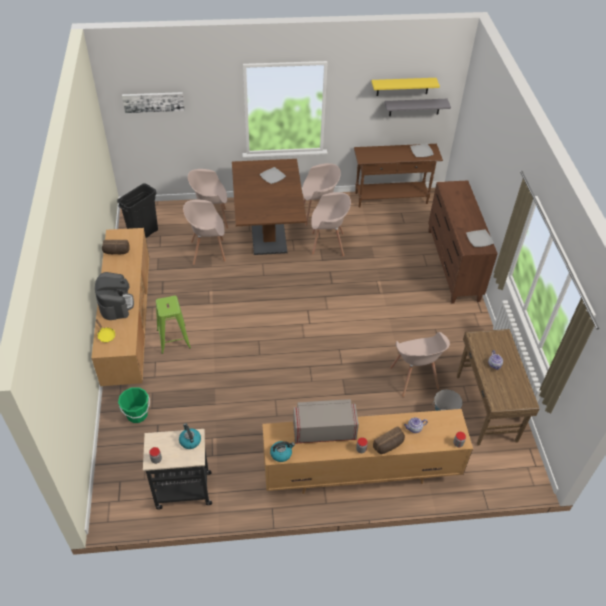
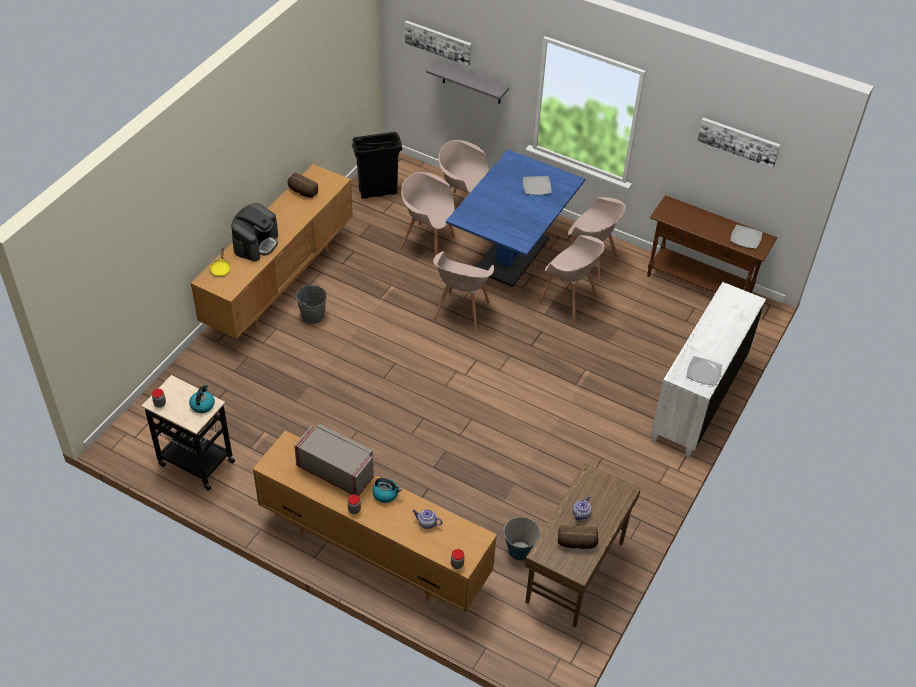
camera: 35 degrees right, 0 degrees up
(137, 414) = (216, 369): green bucket -> none
(173, 339) = (312, 315): green stool -> grey bucket
(268, 233) = (512, 254): brown dining table -> blue dining table
(281, 453) = (276, 467): kettle -> kettle (386, 494)
(389, 446) = (385, 523): bread -> bread (576, 543)
(402, 86) = (738, 141): yellow shelf -> picture
(414, 107) = (752, 175): grey shelf -> grey shelf (471, 83)
(414, 379) = (523, 495): beige chair -> beige chair (461, 312)
(453, 264) = (699, 399): brown dresser -> white dresser

